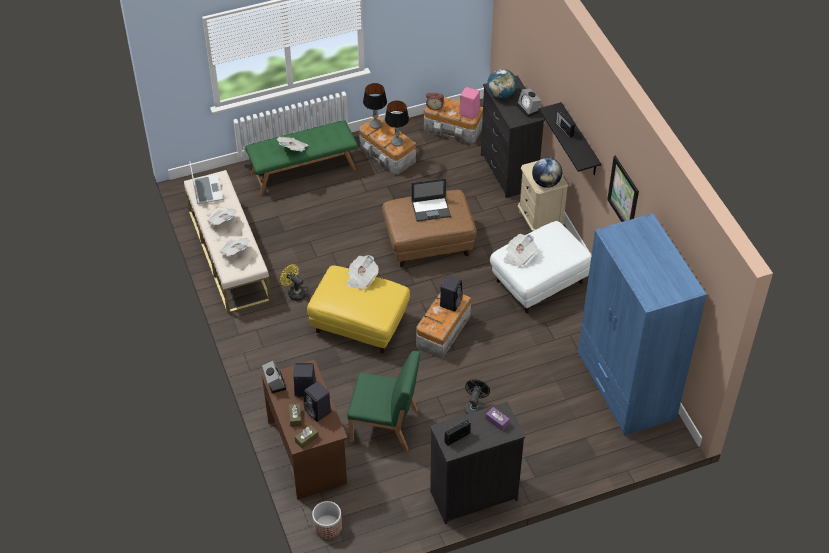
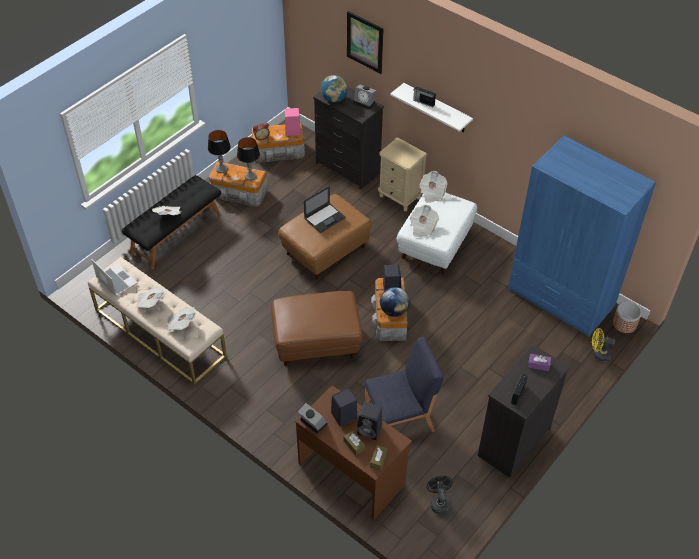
camera: 30 degrees left, 0 degrees up
(294, 292) = (242, 340): yellow fan -> yellow fan (598, 354)
(303, 170) = (176, 234): green bench -> black bench
(327, 527) = (416, 531): planter -> planter (624, 324)
(359, 324) = (316, 342): yellow ottoman -> brown ottoman
(361, 278) = (309, 300): newspaper -> newspaper (432, 193)
(385, 426) = (400, 418): green chair -> blue chair
(475, 407) = (461, 368): black fan -> black fan (438, 502)
(546, 183) = (409, 158): globe -> globe (394, 311)
(579, 141) = (437, 108): black shelf -> white shelf
(623, 195) = (511, 135): picture -> picture (365, 42)

